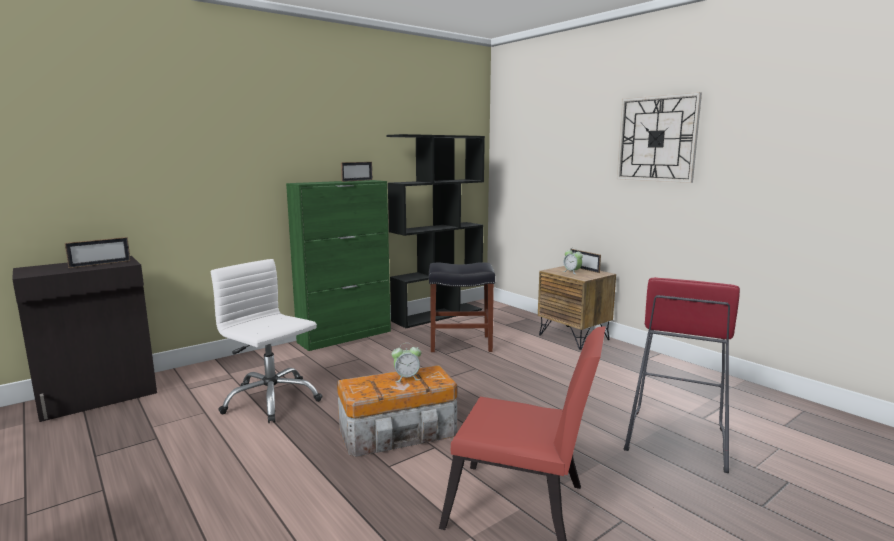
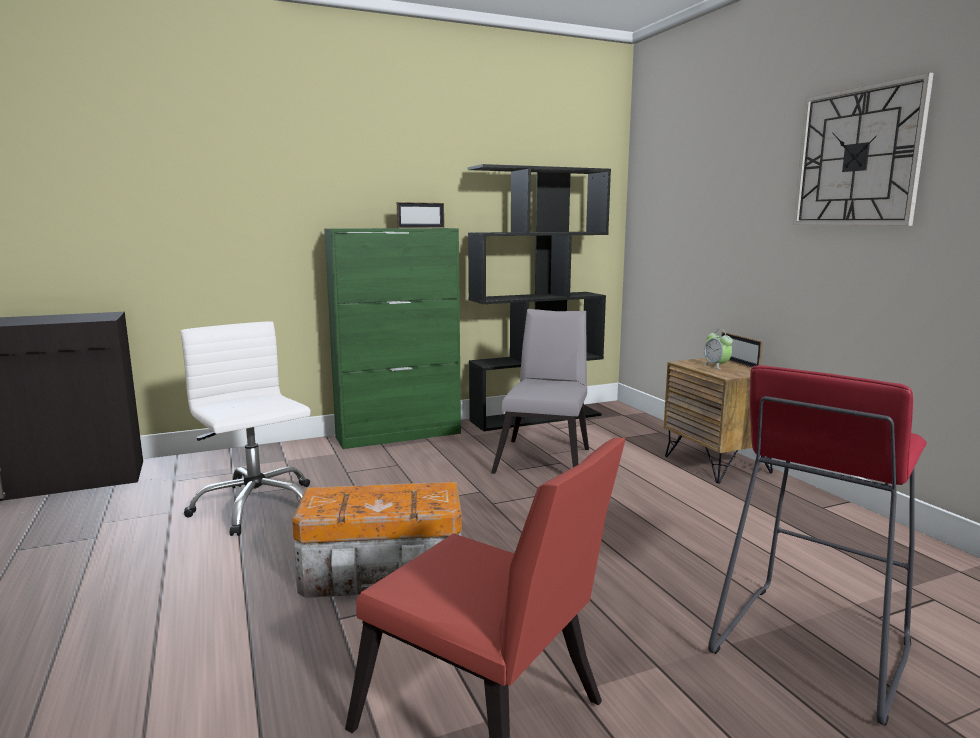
camera: 15 degrees right, 0 degrees up
(100, 264) = (75, 318): picture frame -> none
(407, 378) = (395, 495): alarm clock -> none
(461, 343) = (545, 458): black stool -> grey chair

